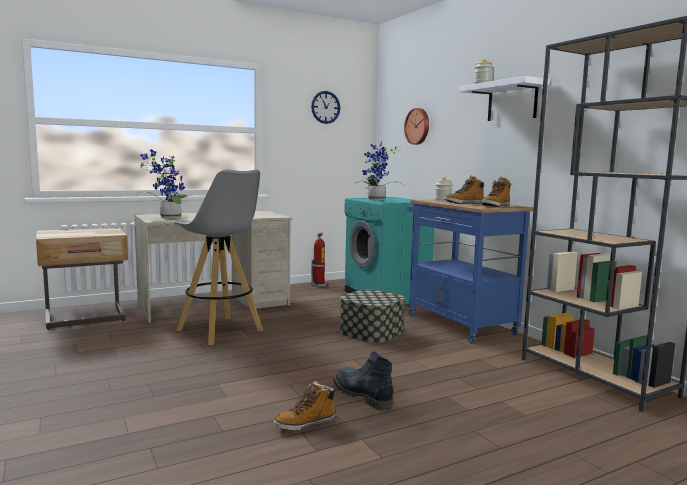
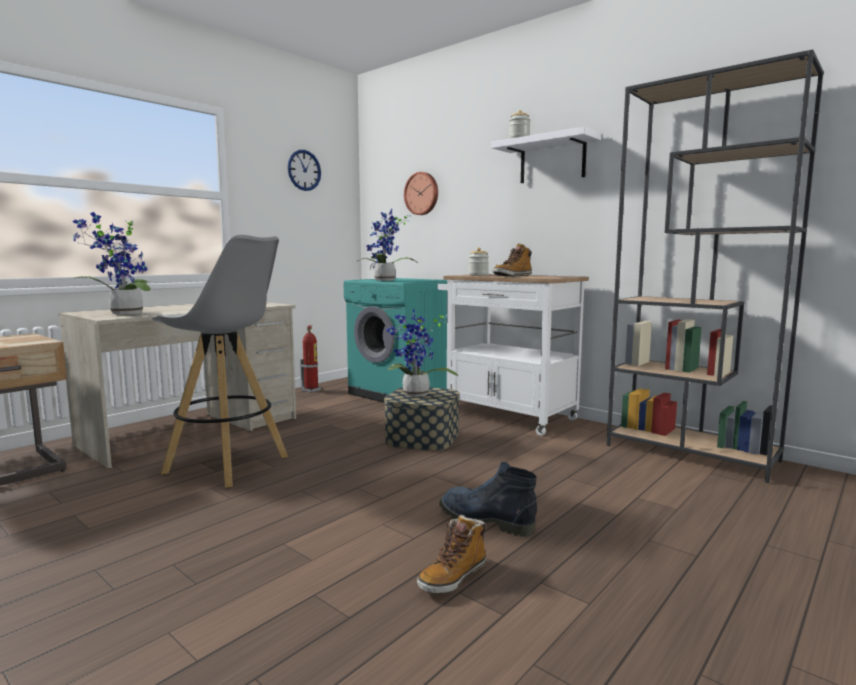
camera: 20 degrees left, 0 degrees up
(366, 296) = (415, 395): none -> potted plant
(458, 324) = (506, 415): blue cart -> white cart
(495, 206) = (552, 276): boot -> none

